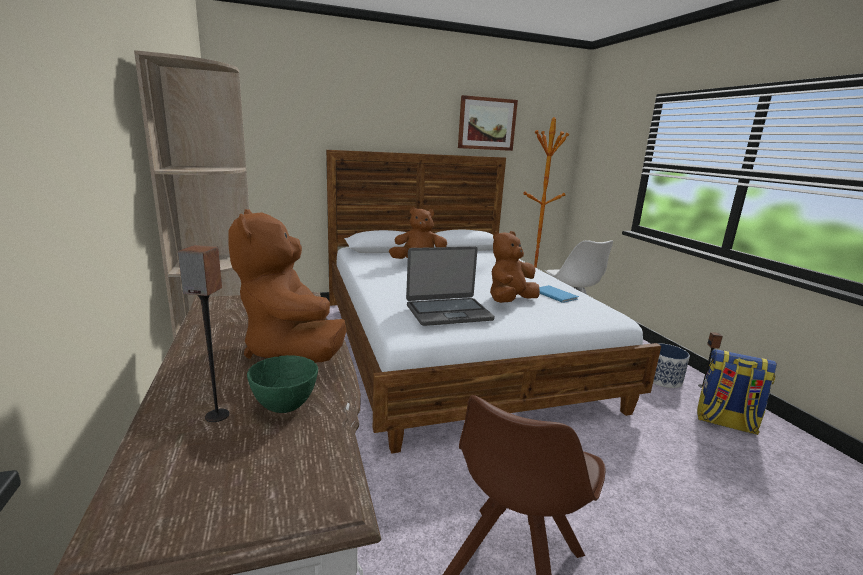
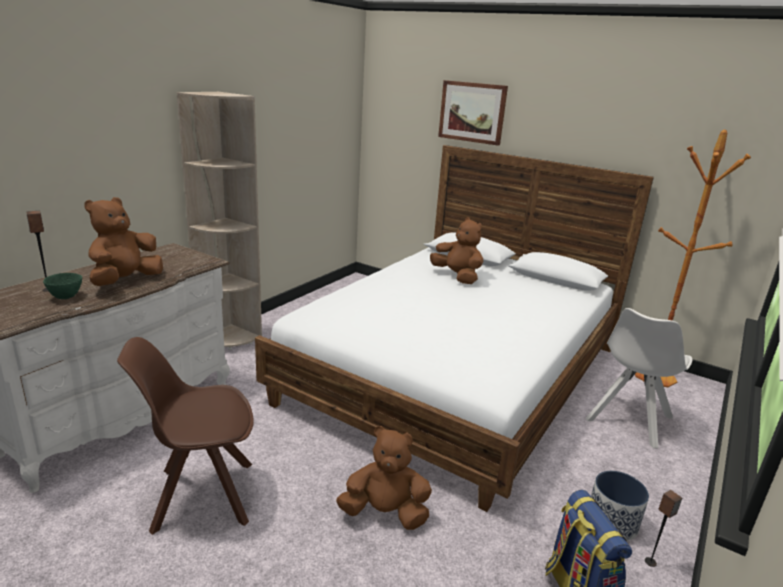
camera: 50 degrees right, 5 degrees up
(448, 312) = (354, 317): laptop -> none
(487, 124) = (634, 130): picture -> picture (472, 112)
(510, 301) = (434, 334): brown plush toy -> brown plush toy (385, 513)
(555, 294) = (498, 349): blue book -> none

